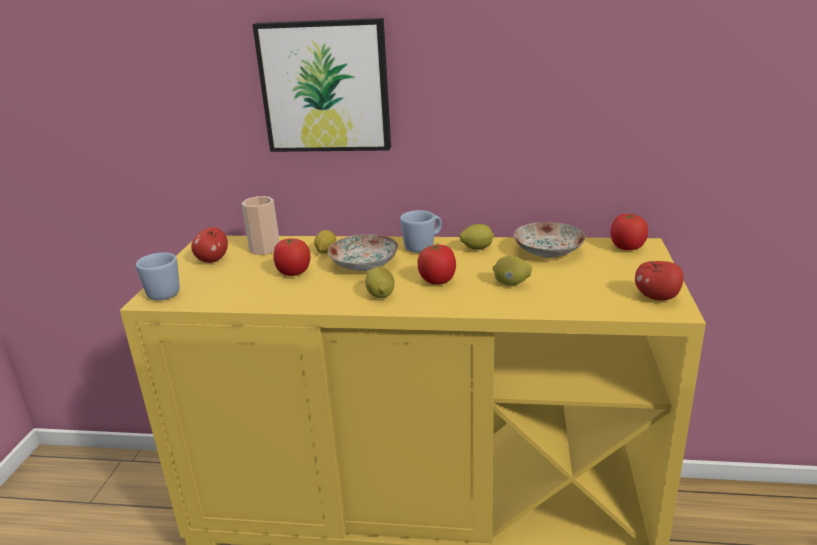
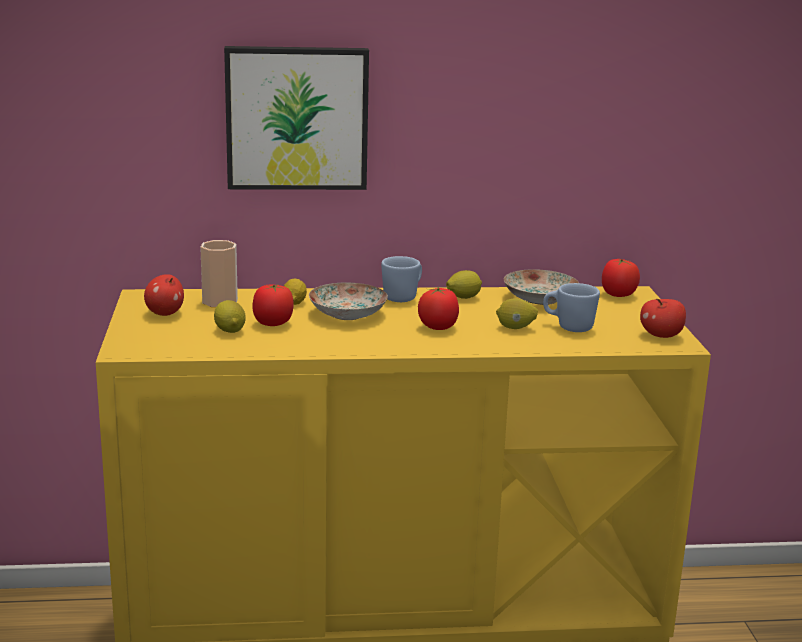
camera: 15 degrees left, 5 degrees down
(159, 293) = (130, 345): blue mug -> blue mug (568, 327)
(380, 294) = (384, 340): lemon -> lemon (230, 330)

